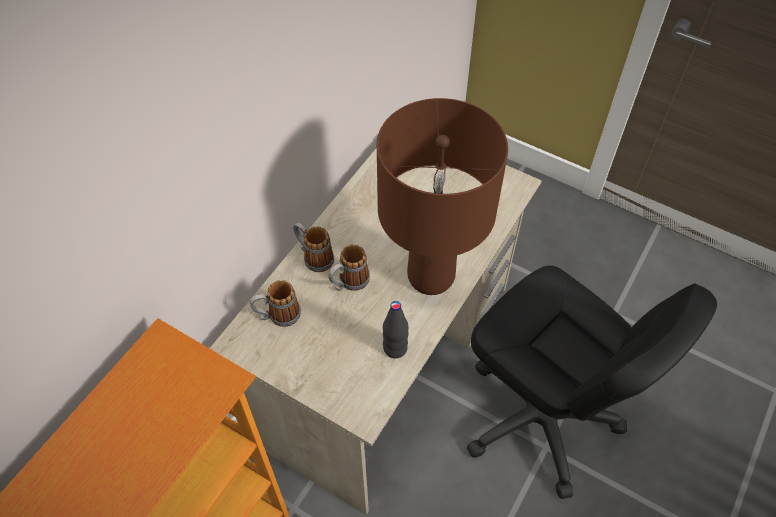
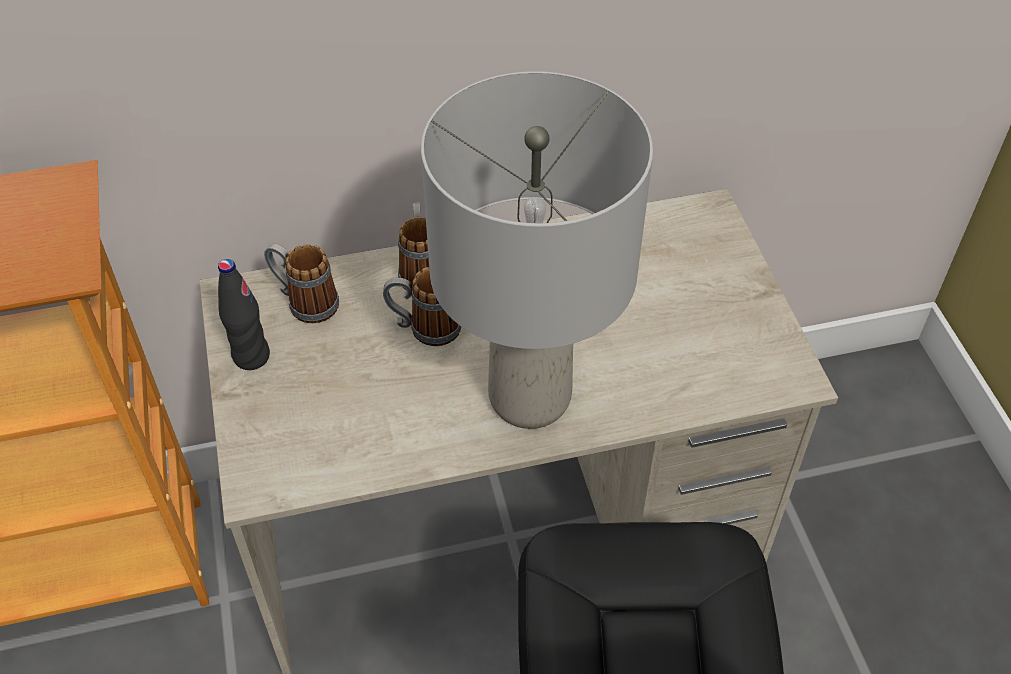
camera: 45 degrees right, 5 degrees down
(395, 349) = (382, 443): black bottle -> black bottle (251, 356)
(431, 277) = (528, 399): brown table lamp -> grey table lamp

